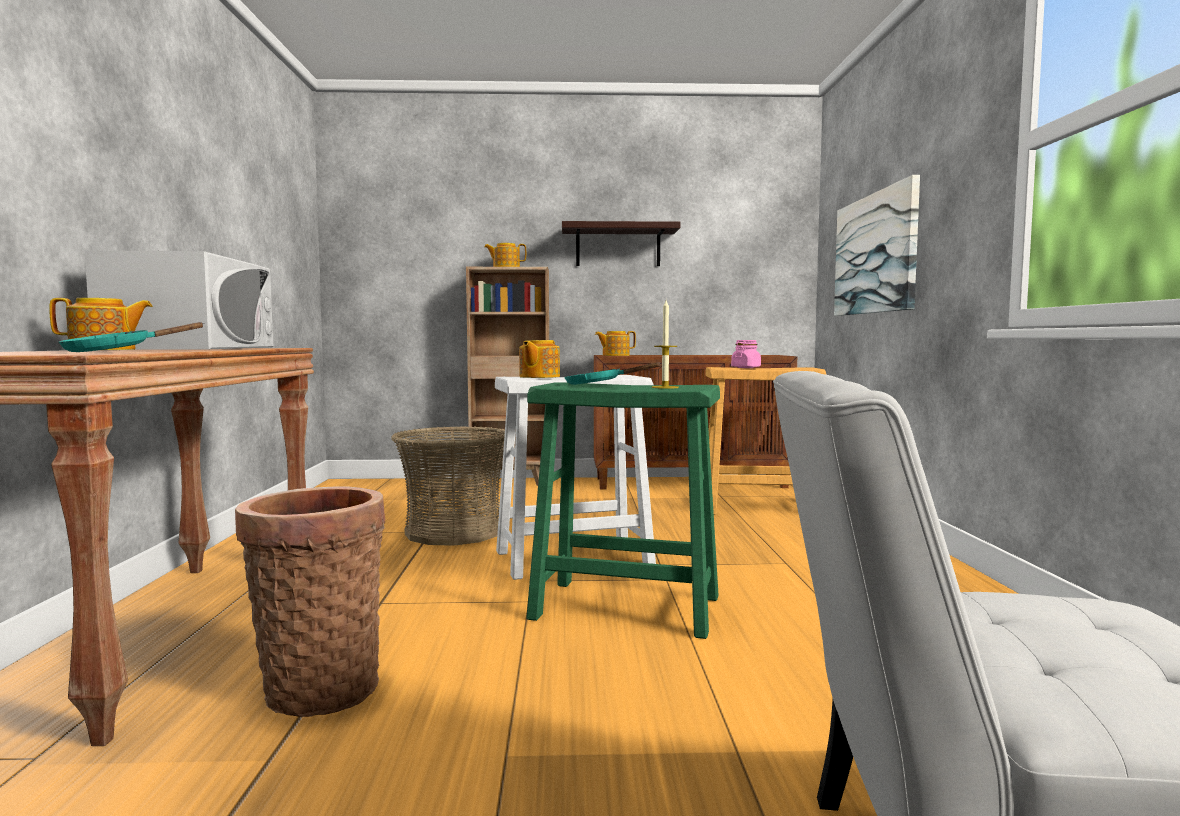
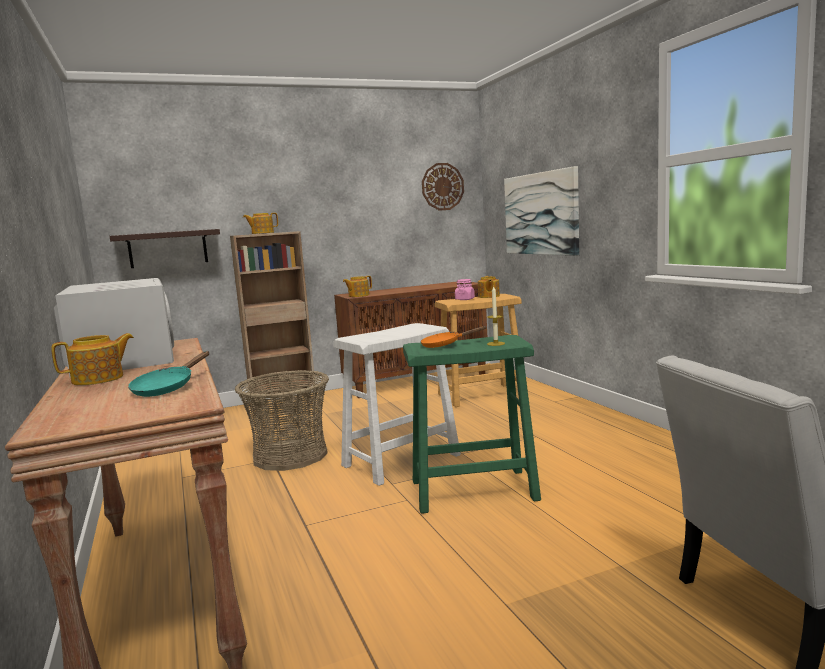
camera: 20 degrees left, 5 degrees up
(318, 686) = (339, 596): basket -> none
(538, 377) = (368, 335): teapot -> teapot (488, 296)
(599, 384) = (445, 345): turquoise frying pan -> orange frying pan
(618, 247) = (344, 209): shelf -> shelf (168, 248)
(757, 224) = (442, 186): none -> wall clock

